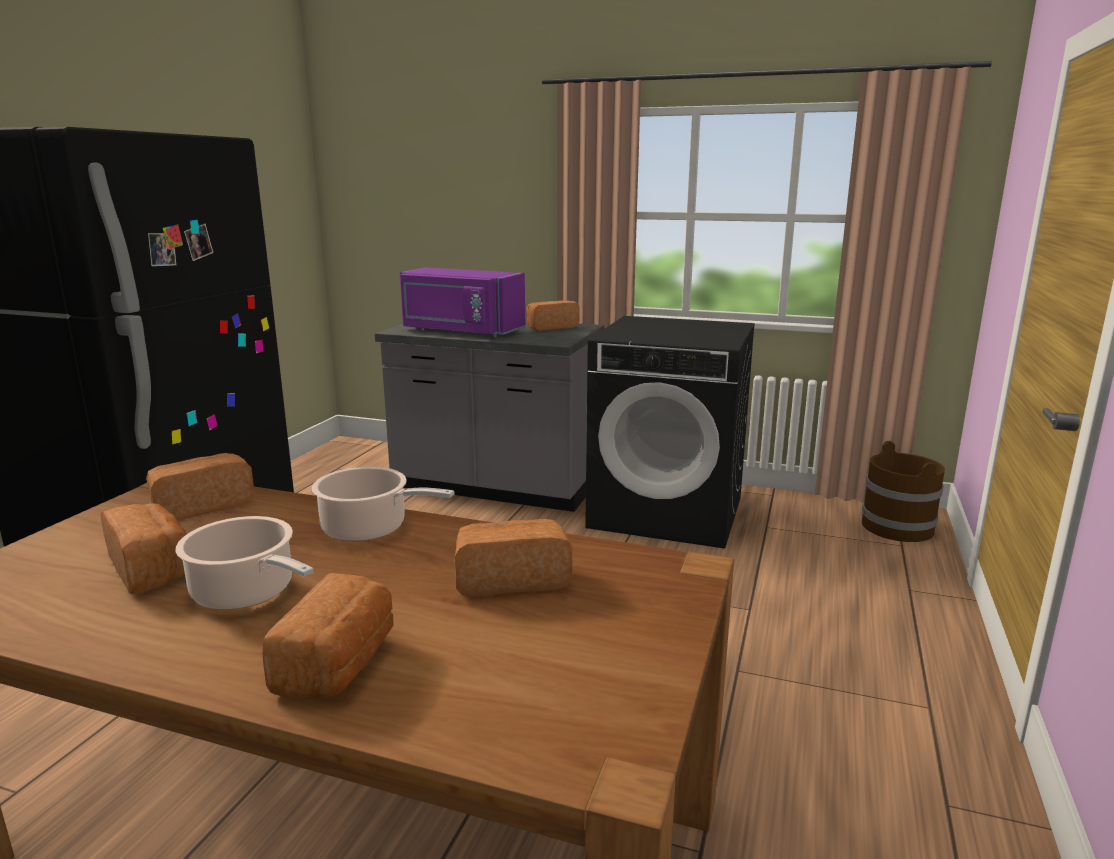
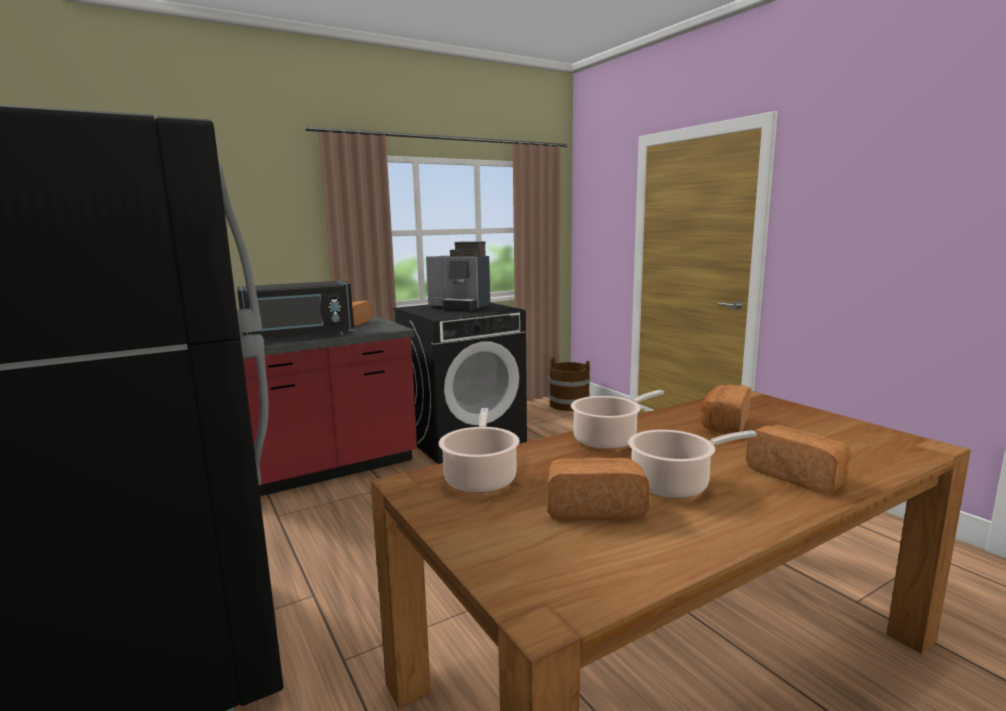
camera: 50 degrees left, 5 degrees down
(201, 506) = (480, 478): bread -> cooking pot
(460, 331) = (299, 337): purple microwave -> black microwave
(496, 487) = (327, 468): grey counter -> red counter
(684, 329) = (460, 307): none -> coffee machine

